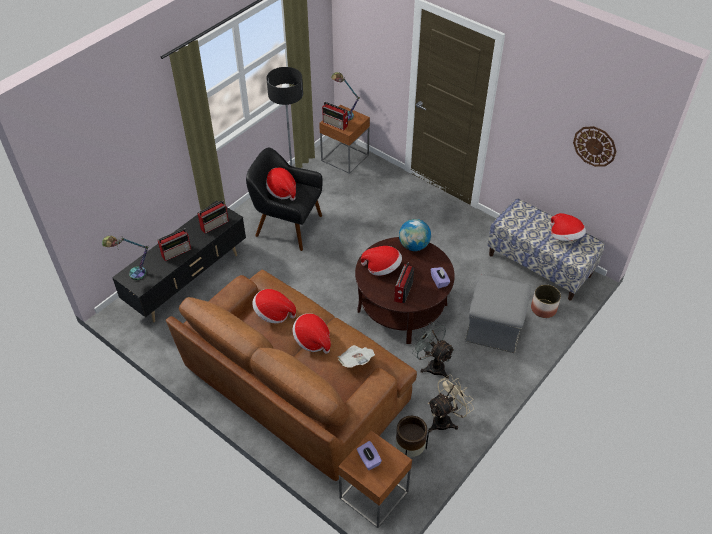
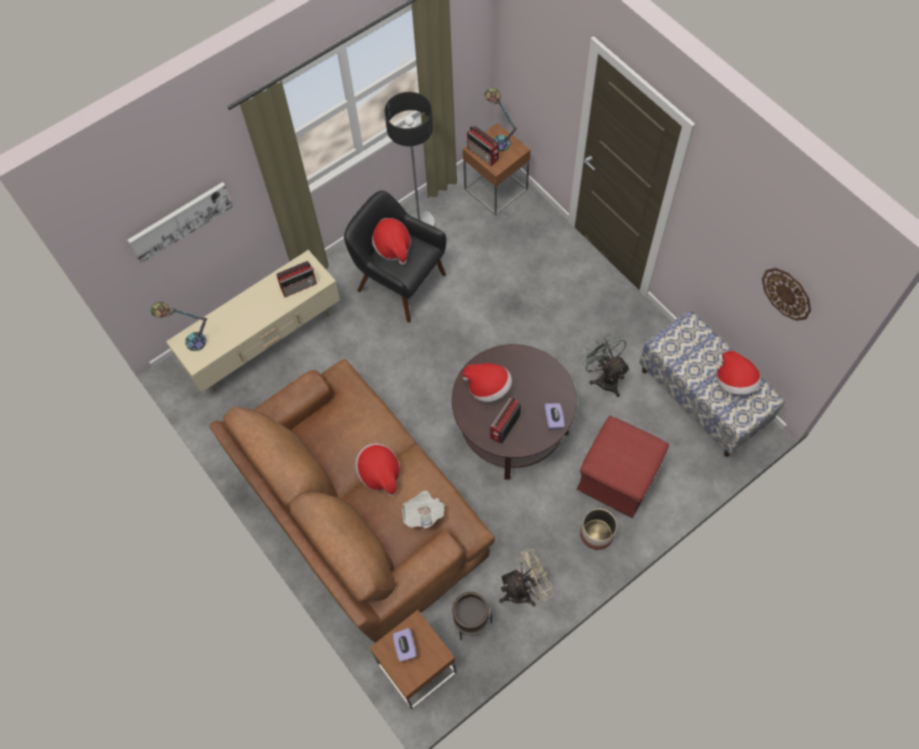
camera: 15 degrees right, 15 degrees up
(122, 165) = (180, 221): none -> picture
(177, 252) = (246, 318): radio -> none
(189, 281) = (265, 342): black tv stand -> beige tv stand
(273, 313) = (342, 428): hat -> none
(414, 246) = (535, 362): globe -> none
(432, 365) = (527, 514): grey fan -> grey fan (604, 377)
(494, 327) = (618, 477): grey ottoman -> red ottoman
(543, 309) = (688, 462): planter -> planter (596, 534)

